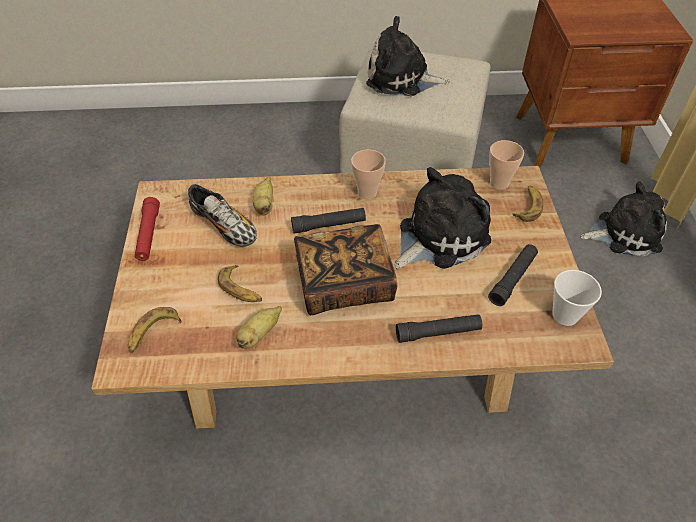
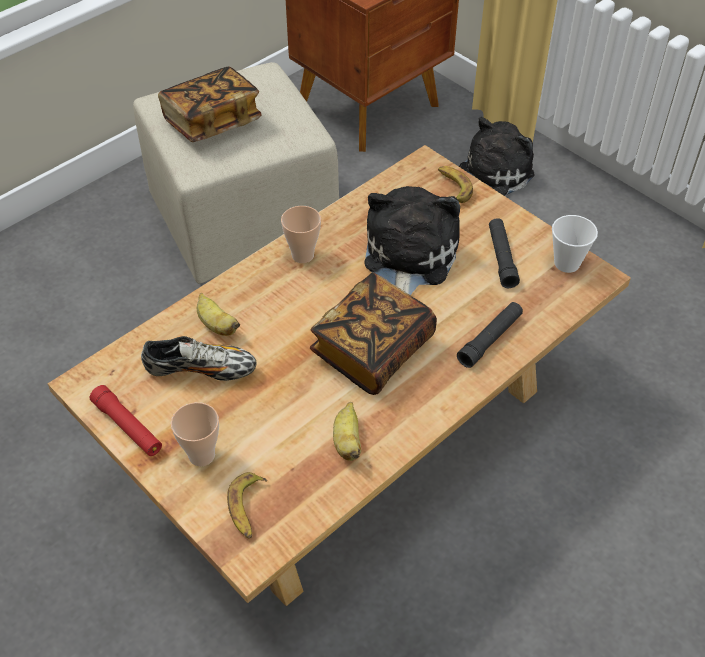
camera: 40 degrees left, 0 degrees up
(241, 289) = (285, 415): banana -> none
(329, 225) = (300, 307): black flashlight -> none
(401, 79) = (212, 121): plush toy -> book
(499, 183) = (409, 179): cup -> cup (201, 455)

